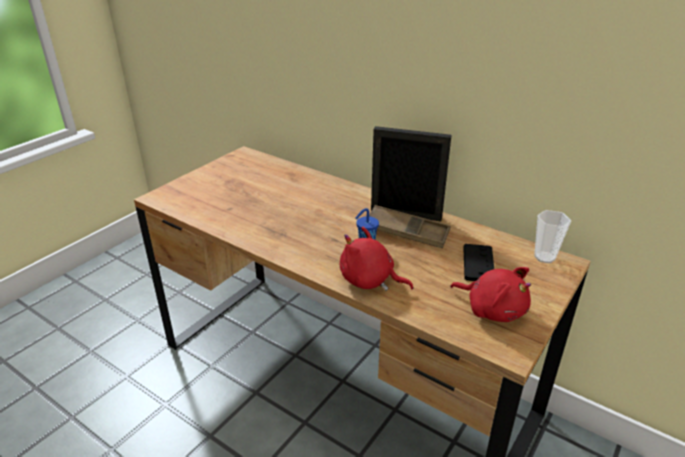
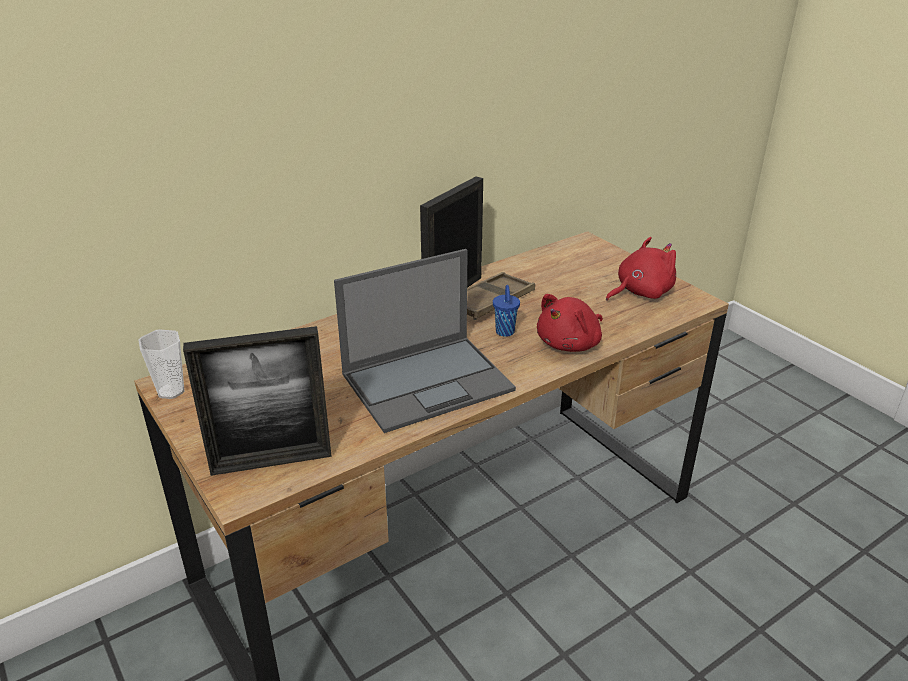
camera: 70 degrees left, 0 degrees up
(185, 198) = (271, 462): none -> picture frame
(283, 228) = (429, 381): none -> laptop
(478, 264) = (569, 280): black game controller -> none
(544, 257) = (573, 247): cup -> cup (171, 391)

